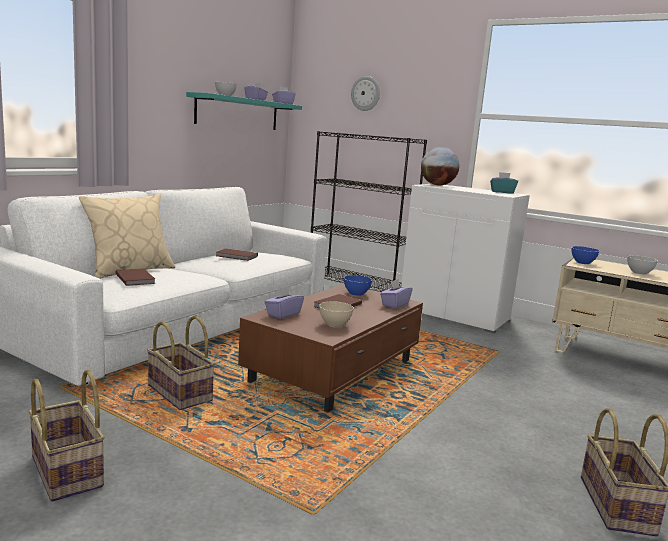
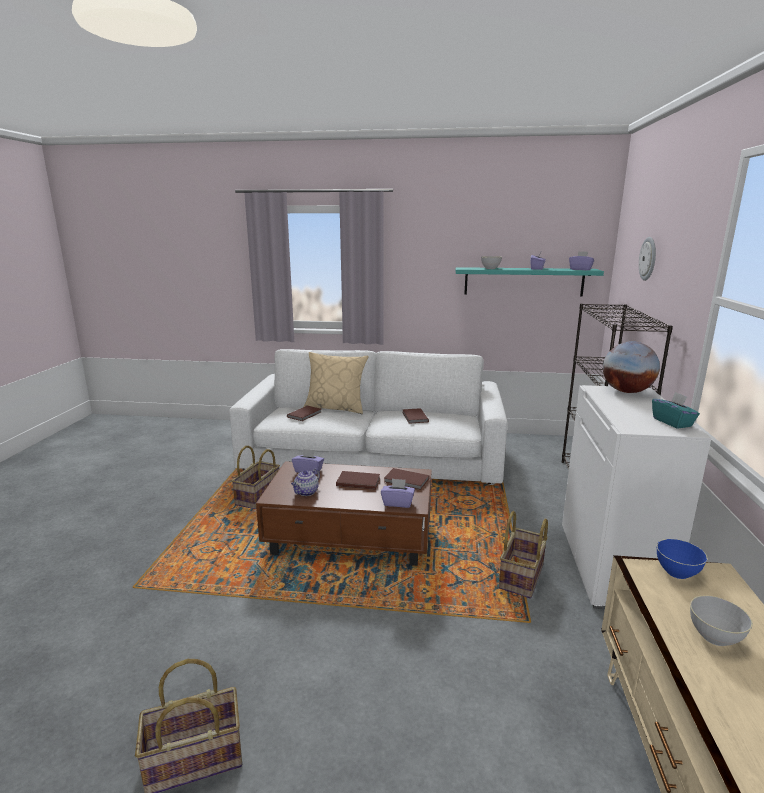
camera: 65 degrees right, 5 degrees up
(68, 471) = (152, 503): basket -> basket (522, 577)
(335, 324) = (306, 492): beige bowl -> teapot
(356, 293) = (406, 481): blue bowl -> brown book

